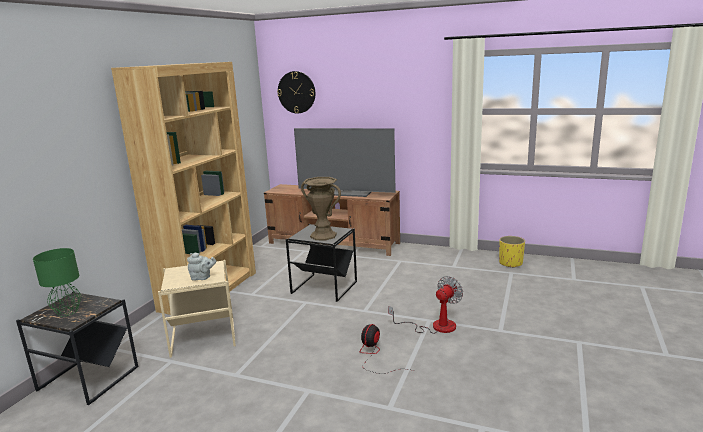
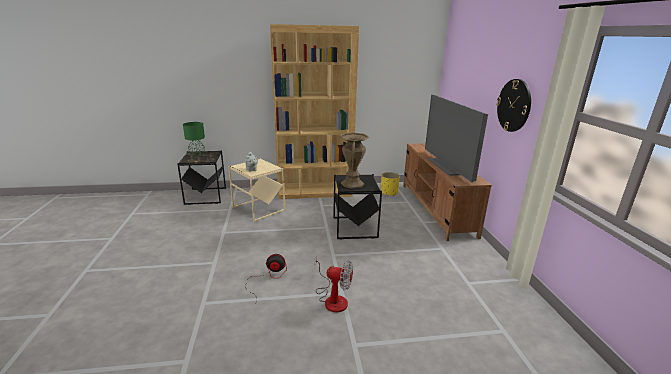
camera: 60 degrees right, 5 degrees up
(296, 92) = (458, 62): wall clock -> wall clock (514, 105)
(510, 263) = (530, 326): yellow planter -> yellow planter (389, 192)

